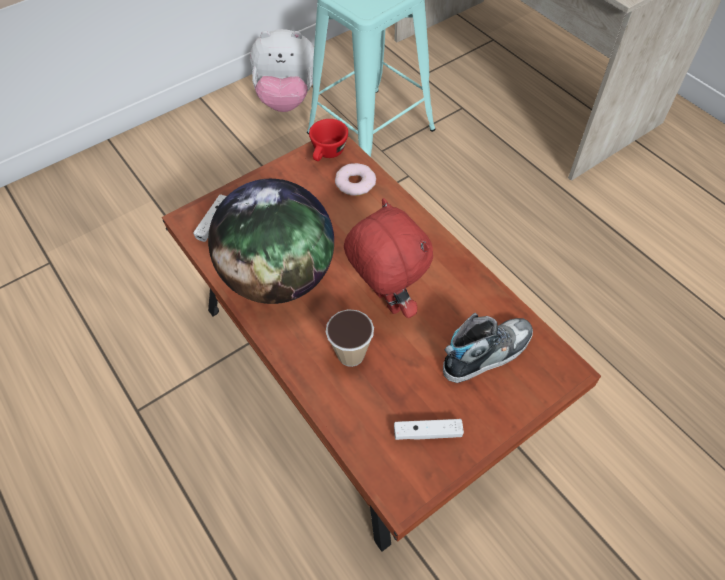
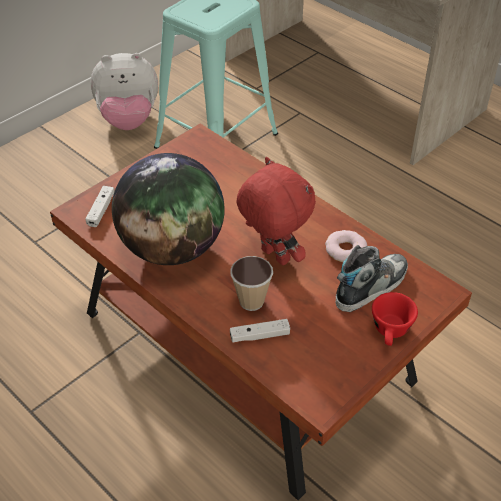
camera: 10 degrees left, 10 degrees down
(327, 154) = (195, 146): red cup -> red cup (391, 332)
(355, 183) = (225, 166): donut -> donut (345, 250)
(427, 433) = (332, 353): white game controller -> white game controller (259, 336)

